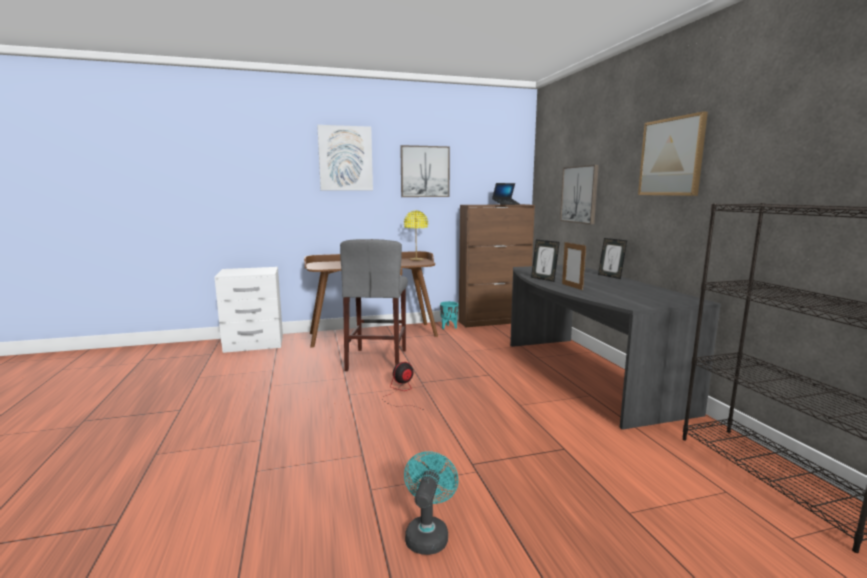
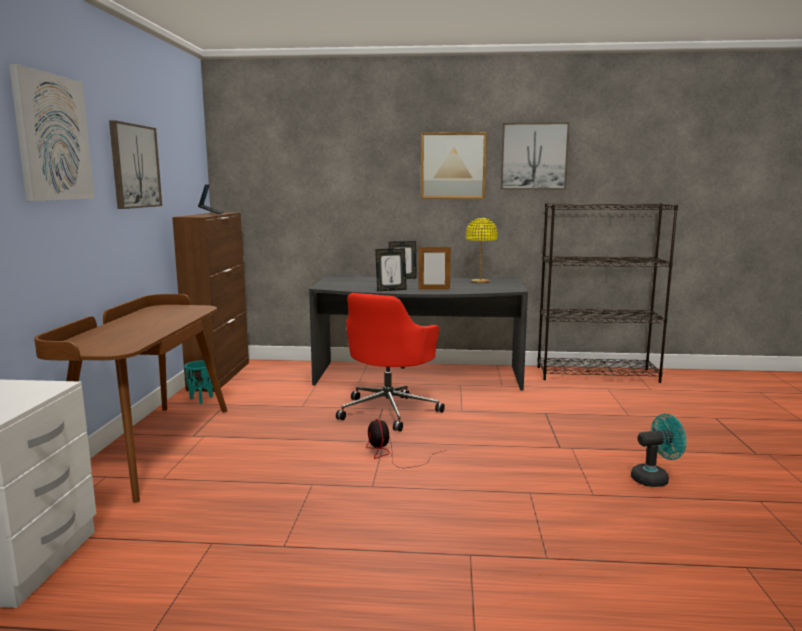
camera: 70 degrees left, 0 degrees up
(377, 360) = (269, 456): grey stool -> none
(416, 260) = (164, 308): yellow table lamp -> yellow table lamp (480, 281)
(428, 533) = (654, 478): turquoise fan -> turquoise fan turned 135 degrees clockwise
(487, 377) = (389, 410): none -> red office chair
(579, 194) = (321, 198): picture -> picture (534, 156)

